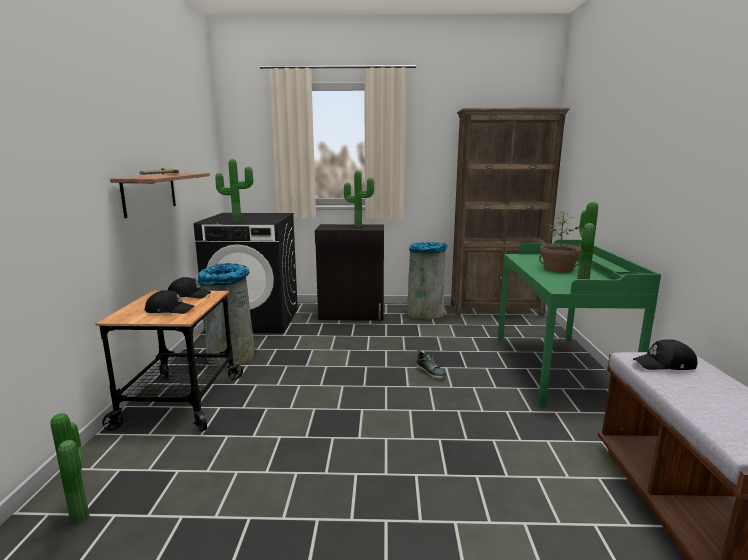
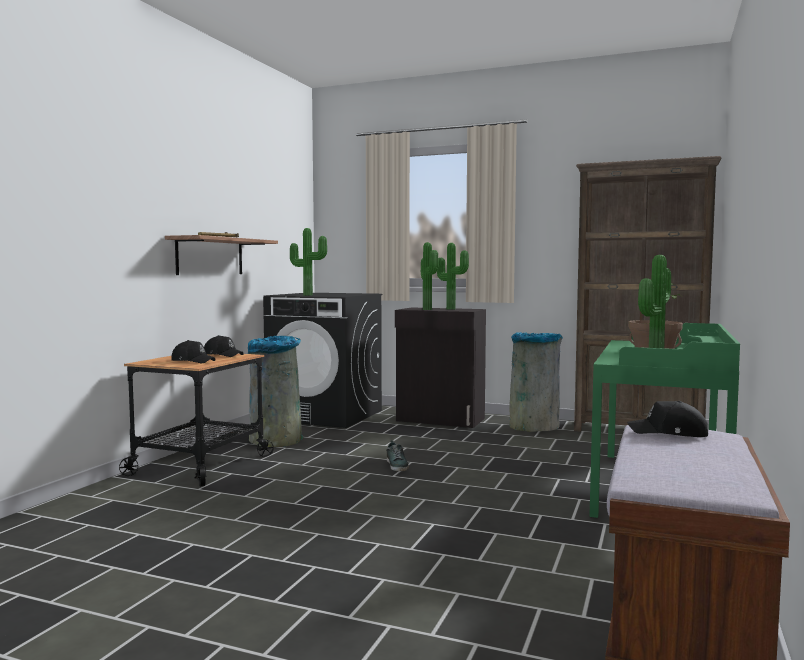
camera: 20 degrees right, 10 degrees down
(83, 517) = (65, 522): potted plant -> potted plant (429, 309)
(431, 371) = (484, 474): shoe -> shoe (397, 465)

